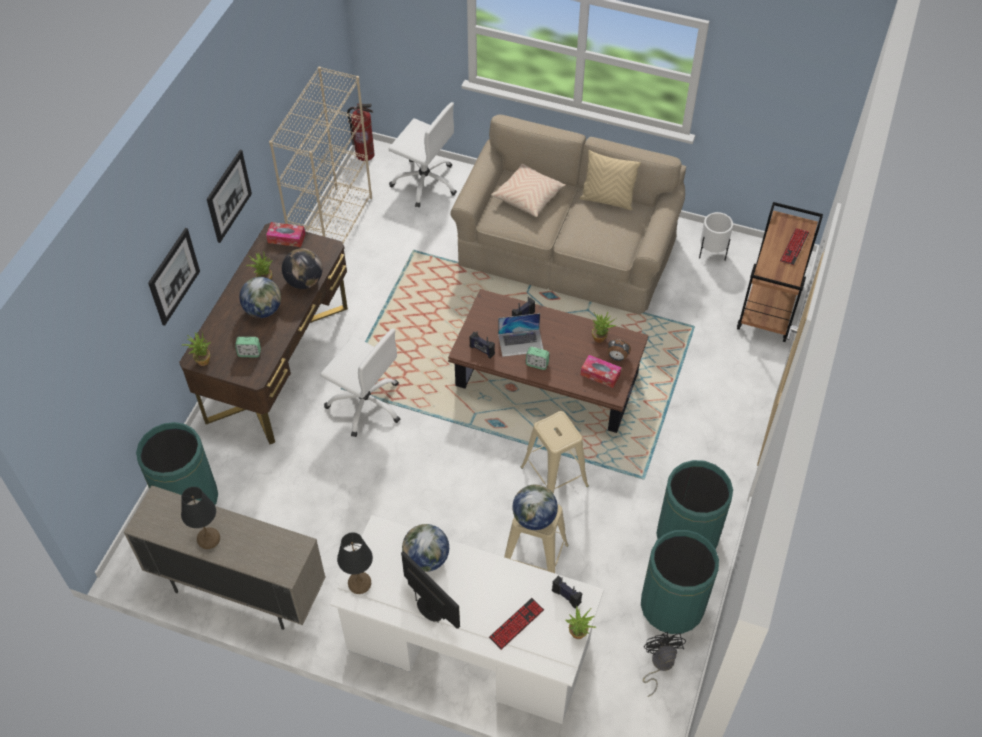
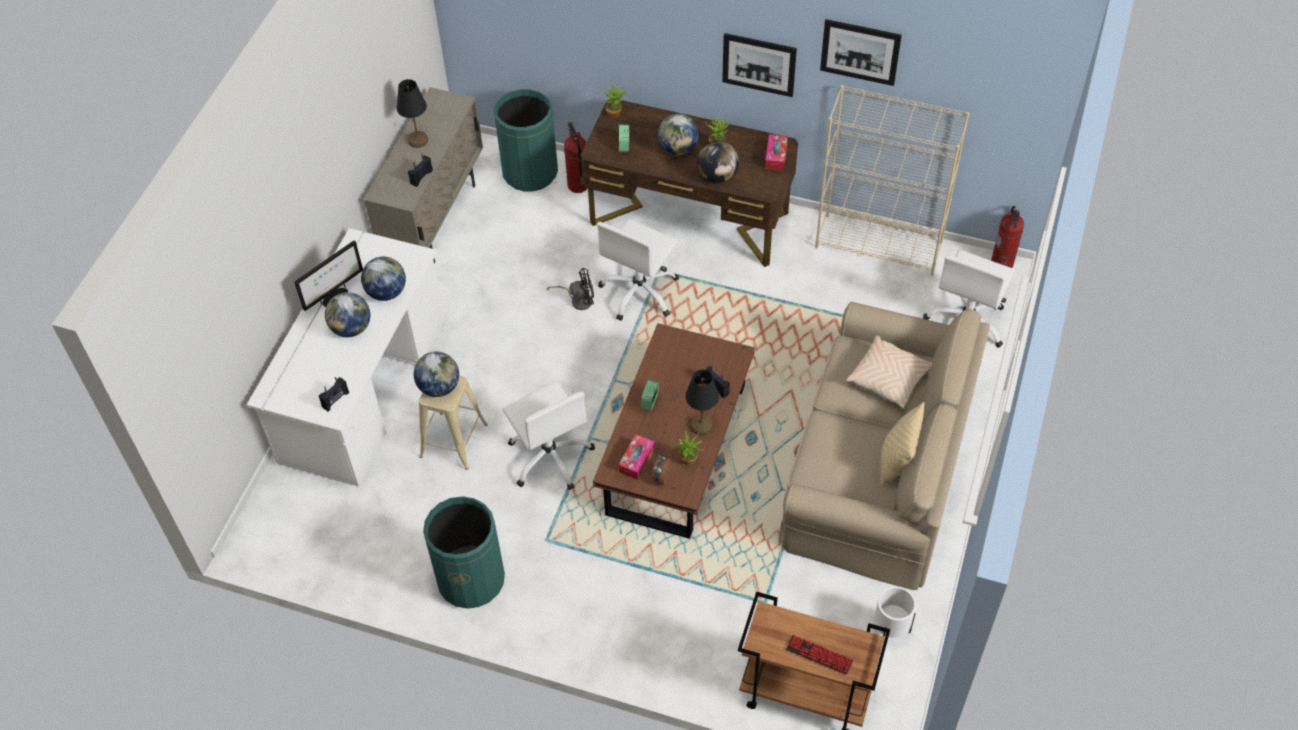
camera: 90 degrees right, 0 degrees up
(174, 276) = (648, 39): picture -> picture (860, 52)
(216, 455) = (578, 185): none -> fire extinguisher
(359, 583) = (367, 246): black table lamp -> black table lamp (702, 425)
(473, 589) = (351, 328): none -> globe
(481, 350) = (666, 351): radio -> radio (421, 177)
(516, 624) = (312, 361): keyboard -> none
(521, 342) = (679, 386): laptop -> none
(554, 476) = (550, 457): beige stool -> white office chair
(578, 635) = (294, 409): potted plant -> none
(659, 664) = (327, 547): black fan -> black fan (578, 300)
(672, 606) = (390, 562): green trash can -> none

